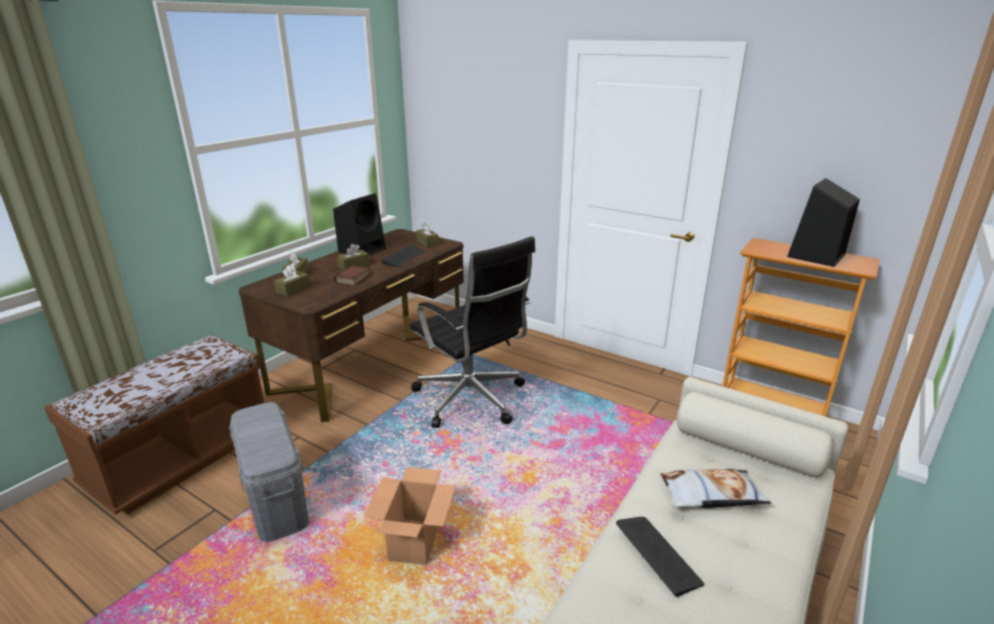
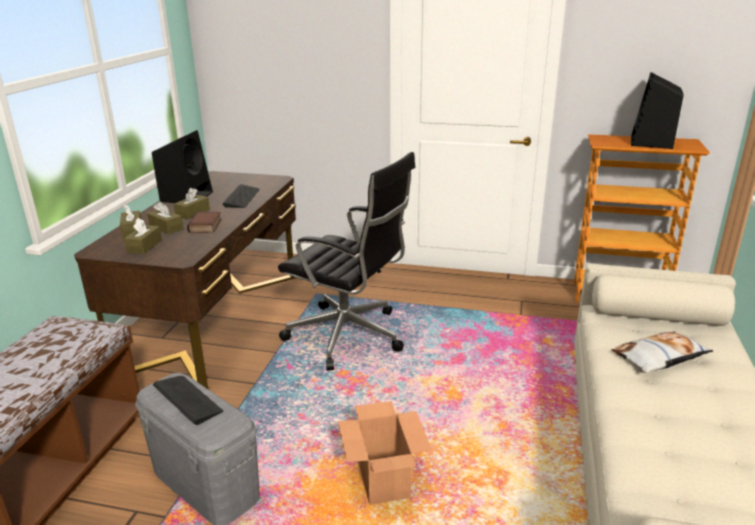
camera: 20 degrees left, 0 degrees up
(427, 242) = (253, 180): brown tissue box -> brown tissue box (166, 228)
(657, 554) = (658, 413): keyboard -> keyboard (187, 400)

